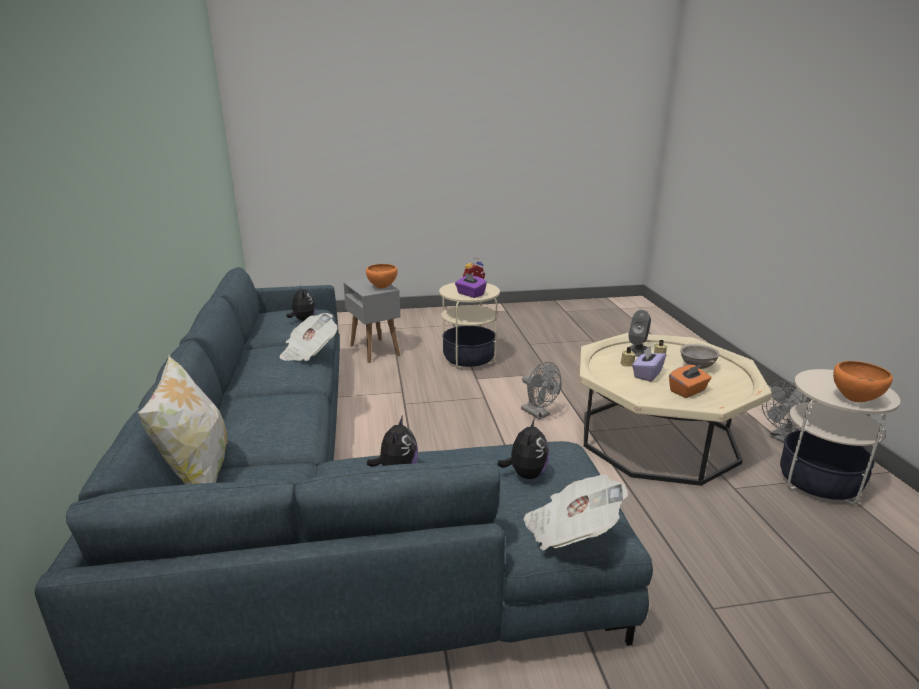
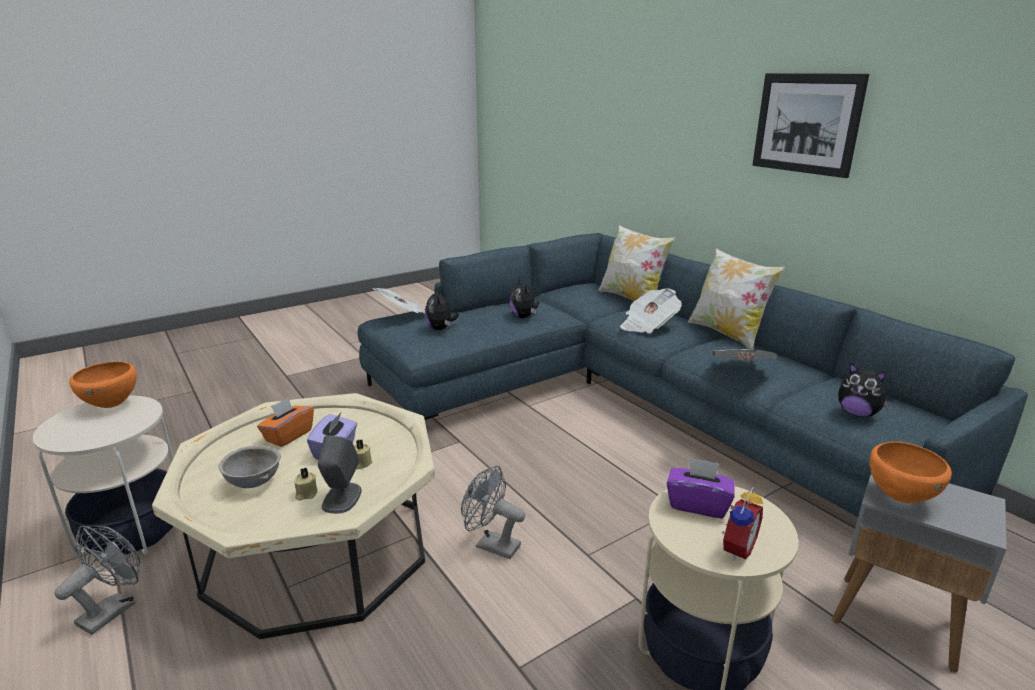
camera: 155 degrees right, 0 degrees up
(129, 163) = (806, 123): none -> picture
(226, 392) = (727, 333): none -> pillow
(282, 415) = (648, 326): none -> newspaper

